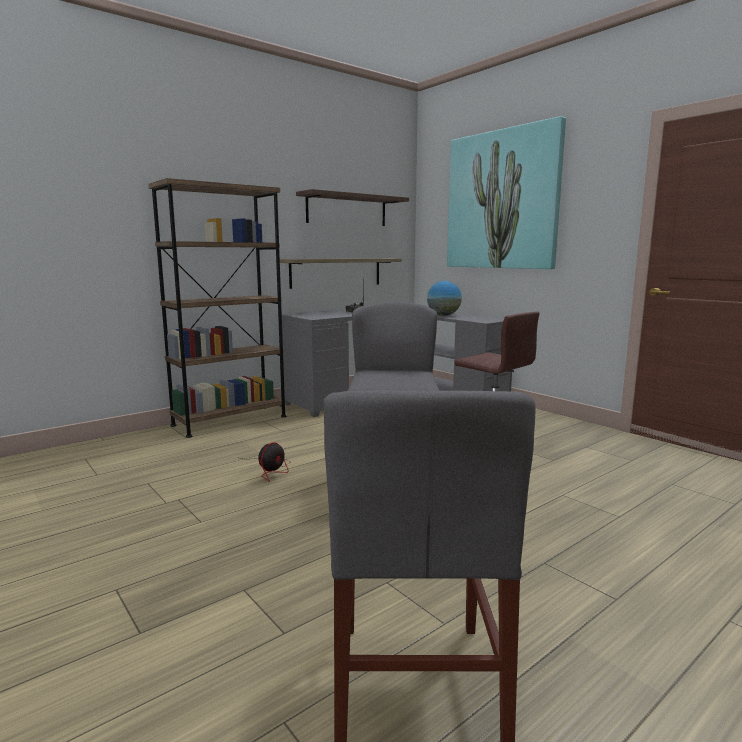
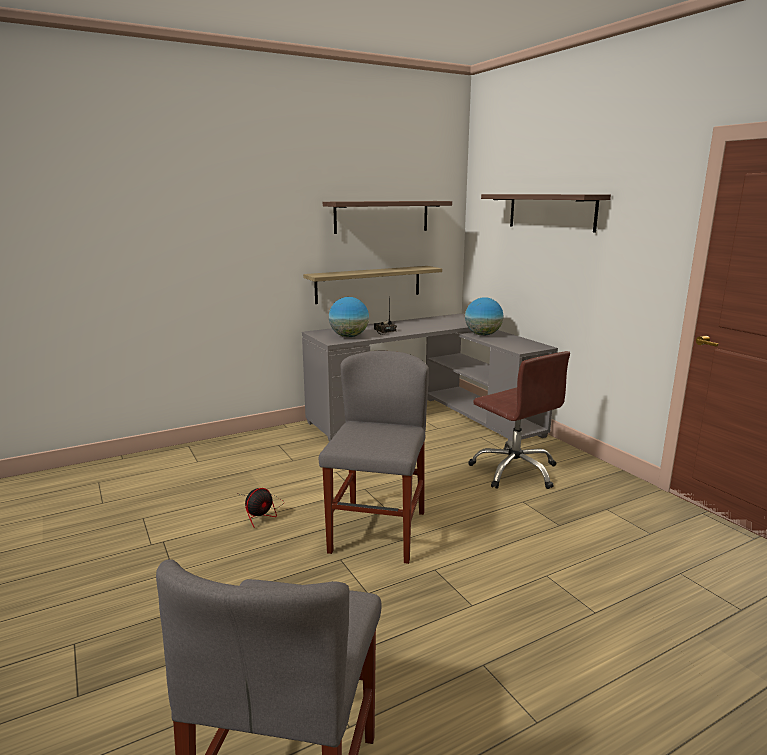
camera: 10 degrees right, 5 degrees up
(230, 421) = (246, 442): brown bookcase -> none
(326, 315) = (349, 336): none -> globe
(502, 200) = (551, 211): picture -> shelf

